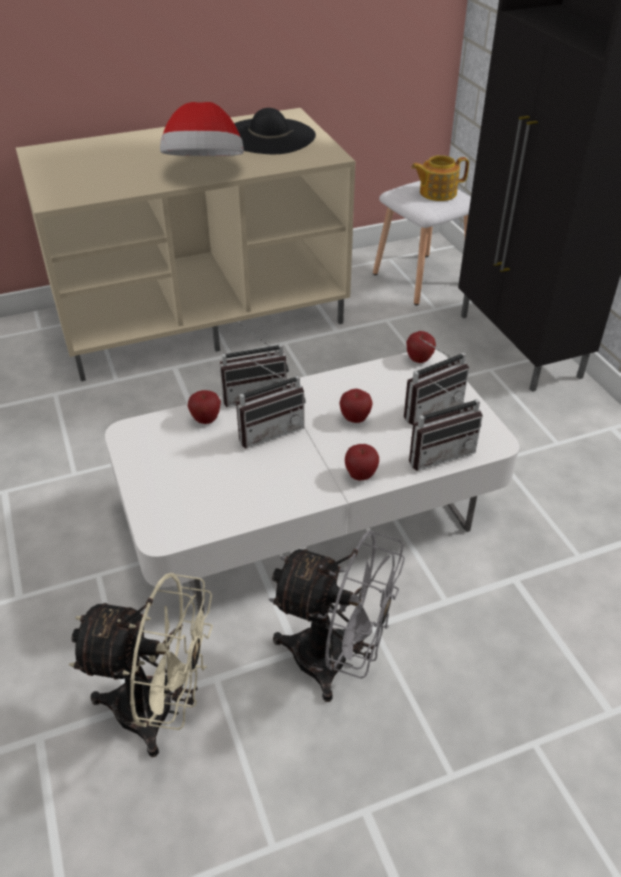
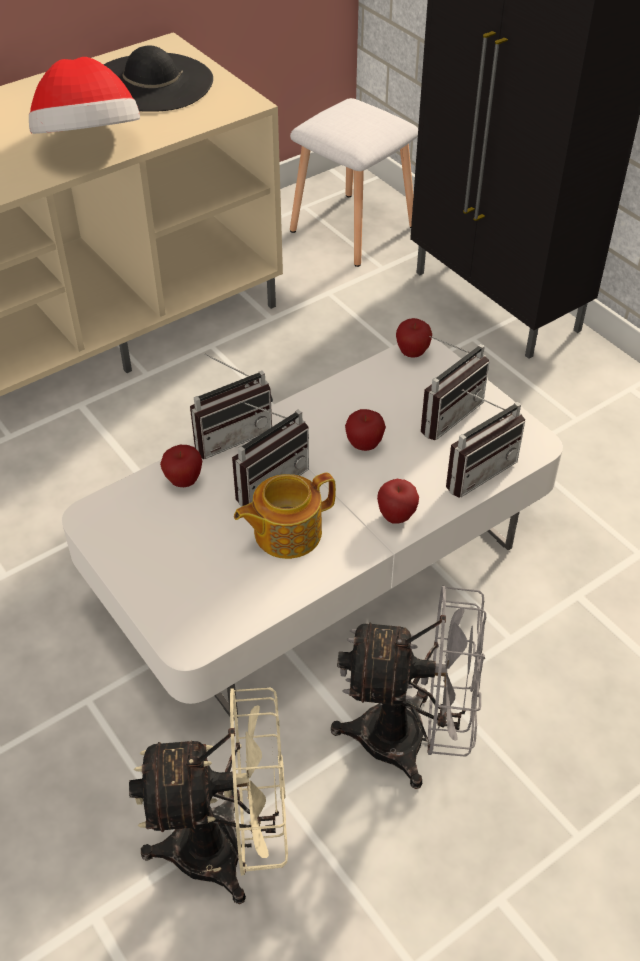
camera: 15 degrees left, 5 degrees up
(437, 192) = (363, 121): teapot -> teapot (286, 532)

